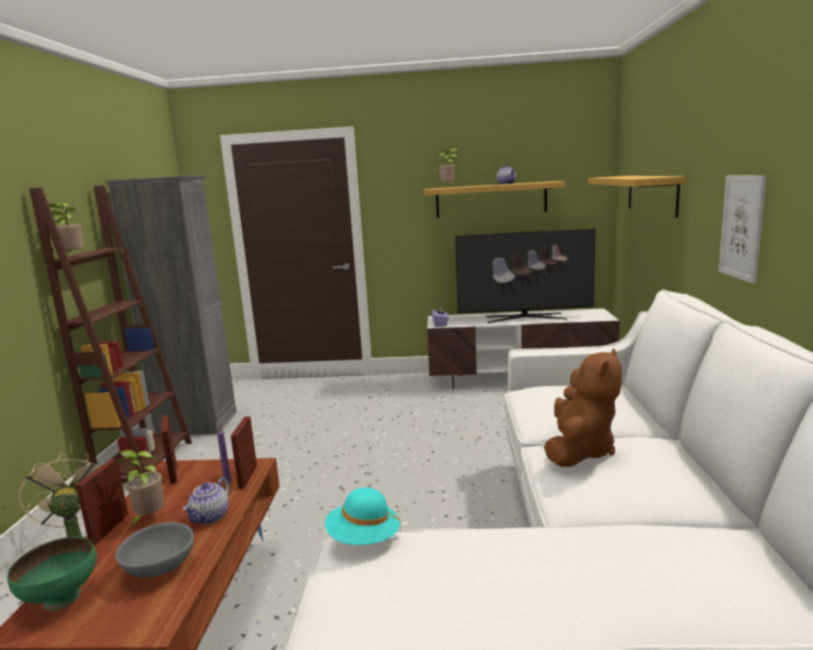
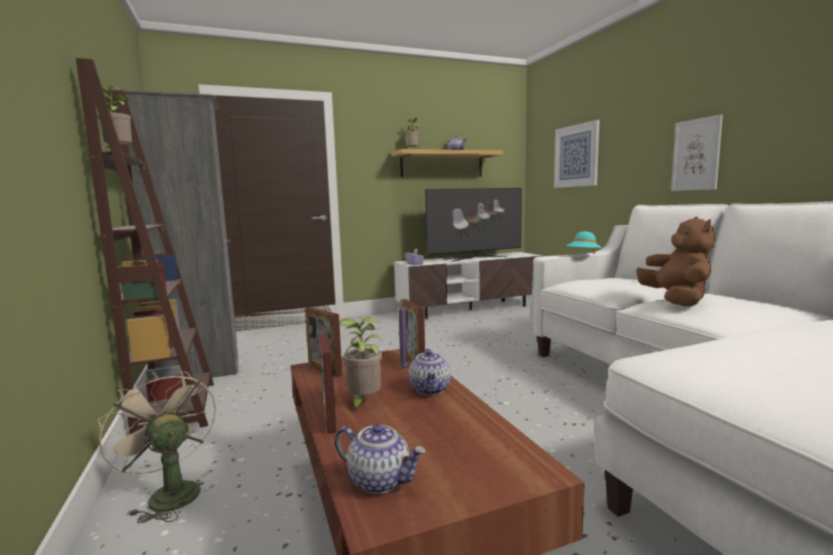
camera: 25 degrees left, 5 degrees down
(61, 598) = (380, 480): green bowl -> teapot
(160, 567) = (451, 431): grey bowl -> none
(363, 539) = (655, 355): turquoise hat -> turquoise hat (583, 255)
(652, 194) = (576, 156): shelf -> picture

